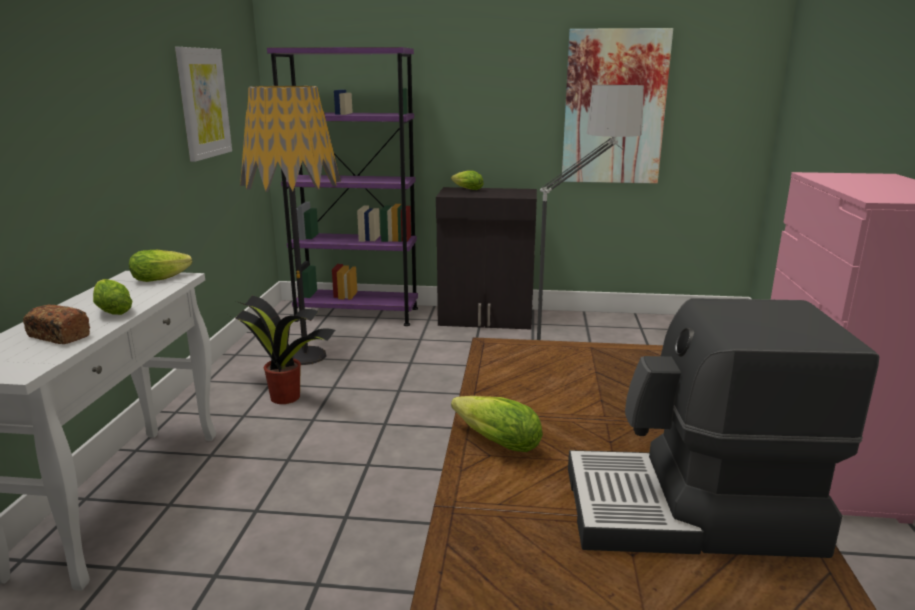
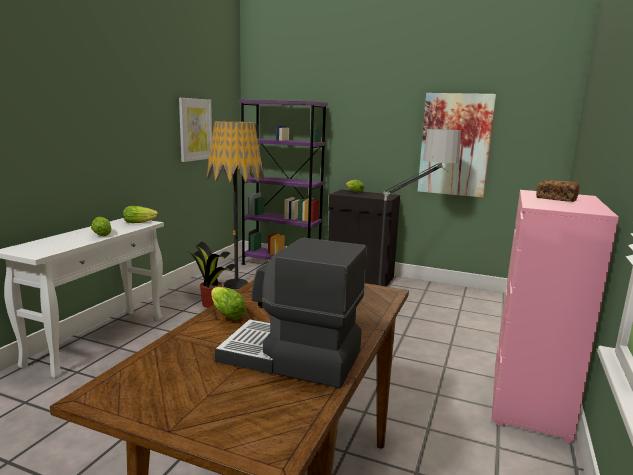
camera: 15 degrees right, 5 degrees down
(59, 336) = (67, 242): bread -> bread (556, 199)

